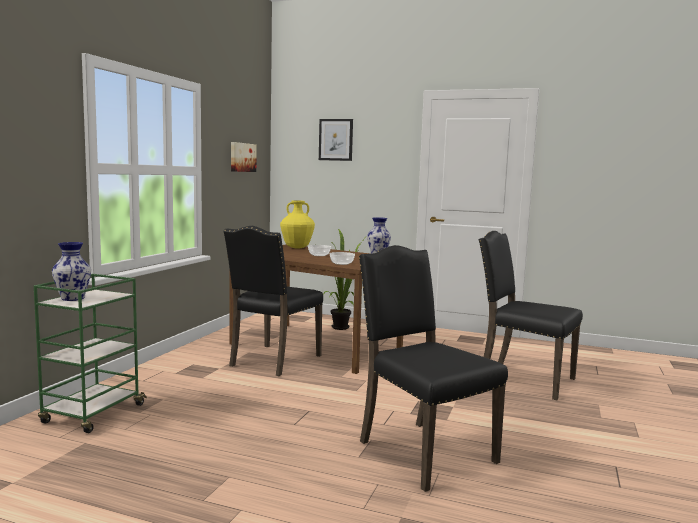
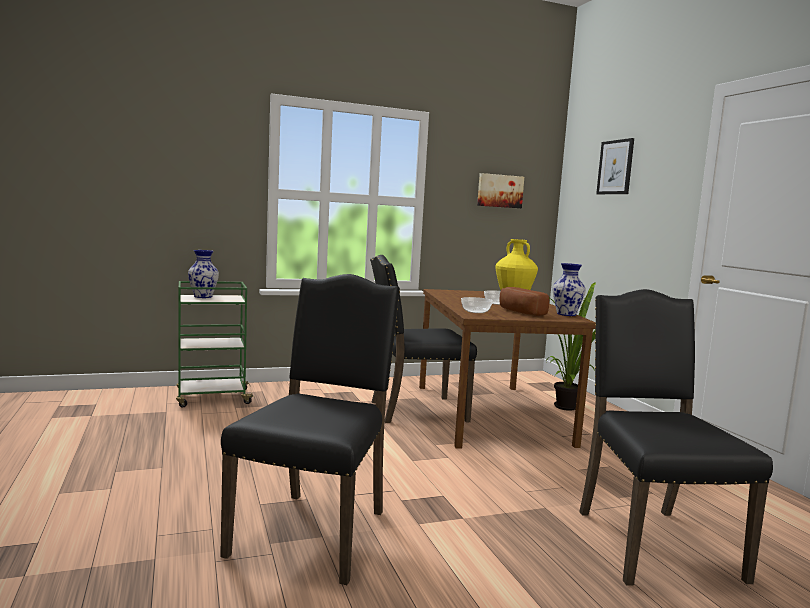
camera: 50 degrees right, 0 degrees up
(357, 259) = (519, 312): none -> bread

